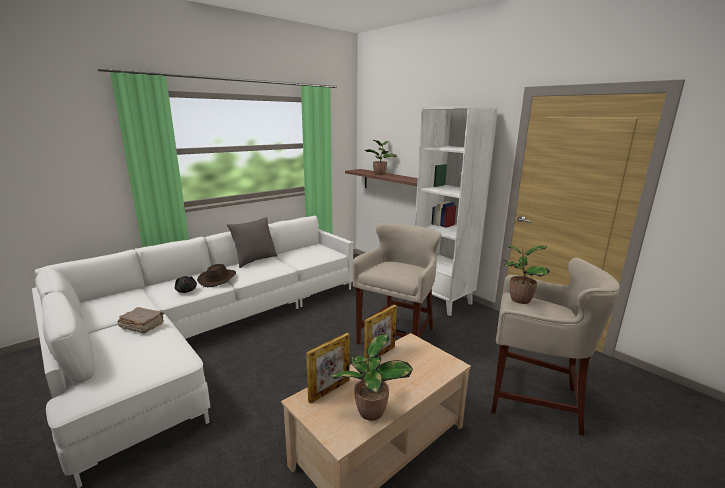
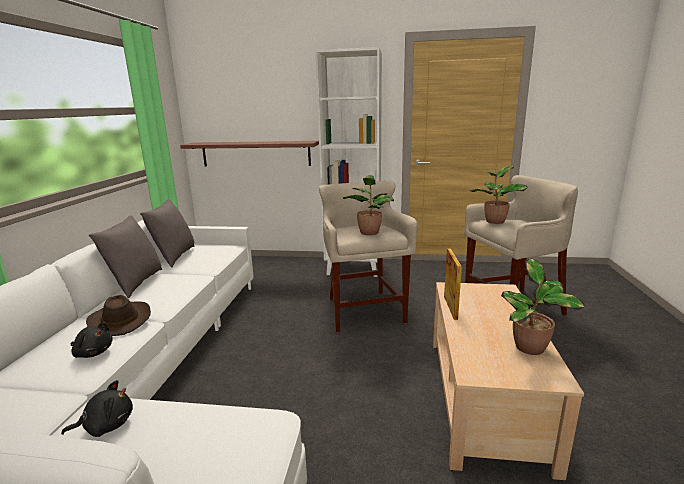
camera: 40 degrees left, 0 degrees up
(142, 326) = (106, 425): brown book -> black plush toy
(296, 250) = (174, 257): none -> grey pillow
(329, 390) = (473, 352): picture frame -> none
(380, 173) = (235, 142): potted plant -> potted plant (369, 232)

